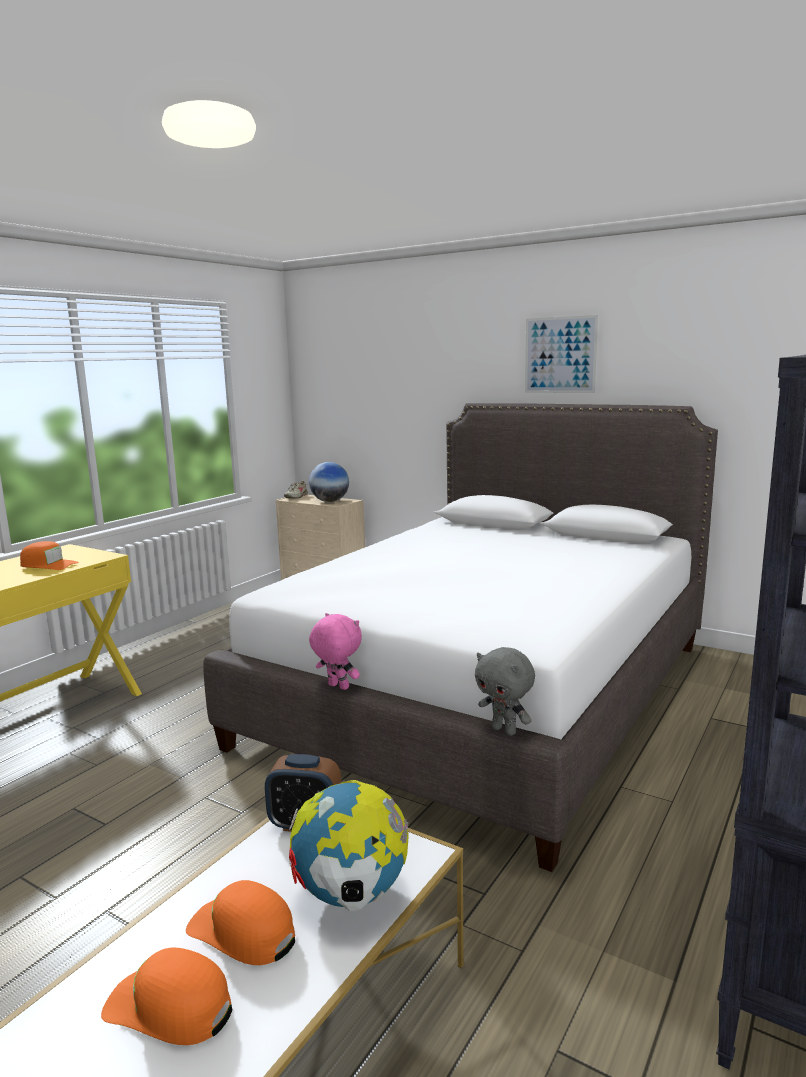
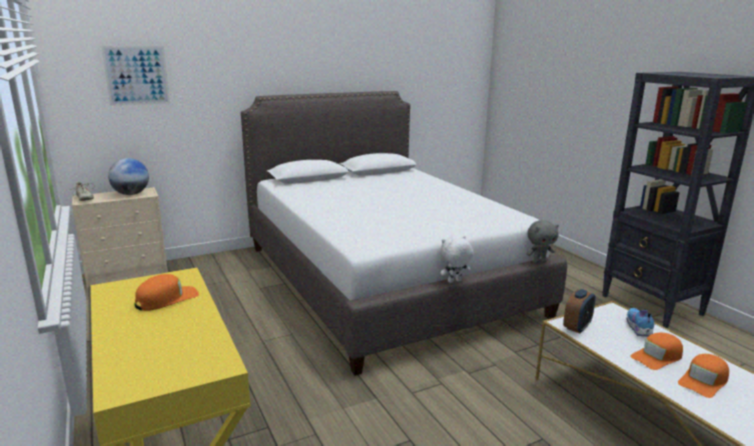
camera: 60 degrees left, 5 degrees up
(337, 687) = (454, 281): pink plush toy -> white plush toy
(351, 895) = (638, 329): globe -> shoe
(560, 355) = (316, 60): picture -> picture (137, 75)

